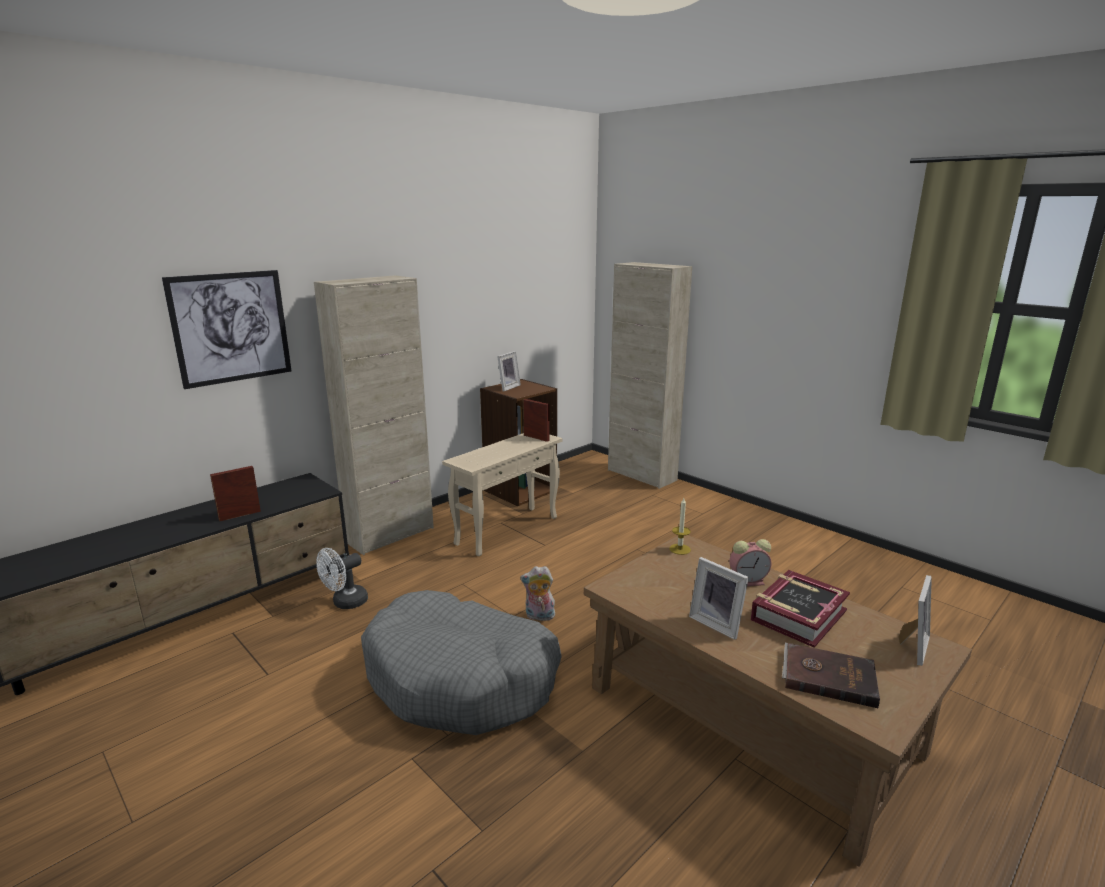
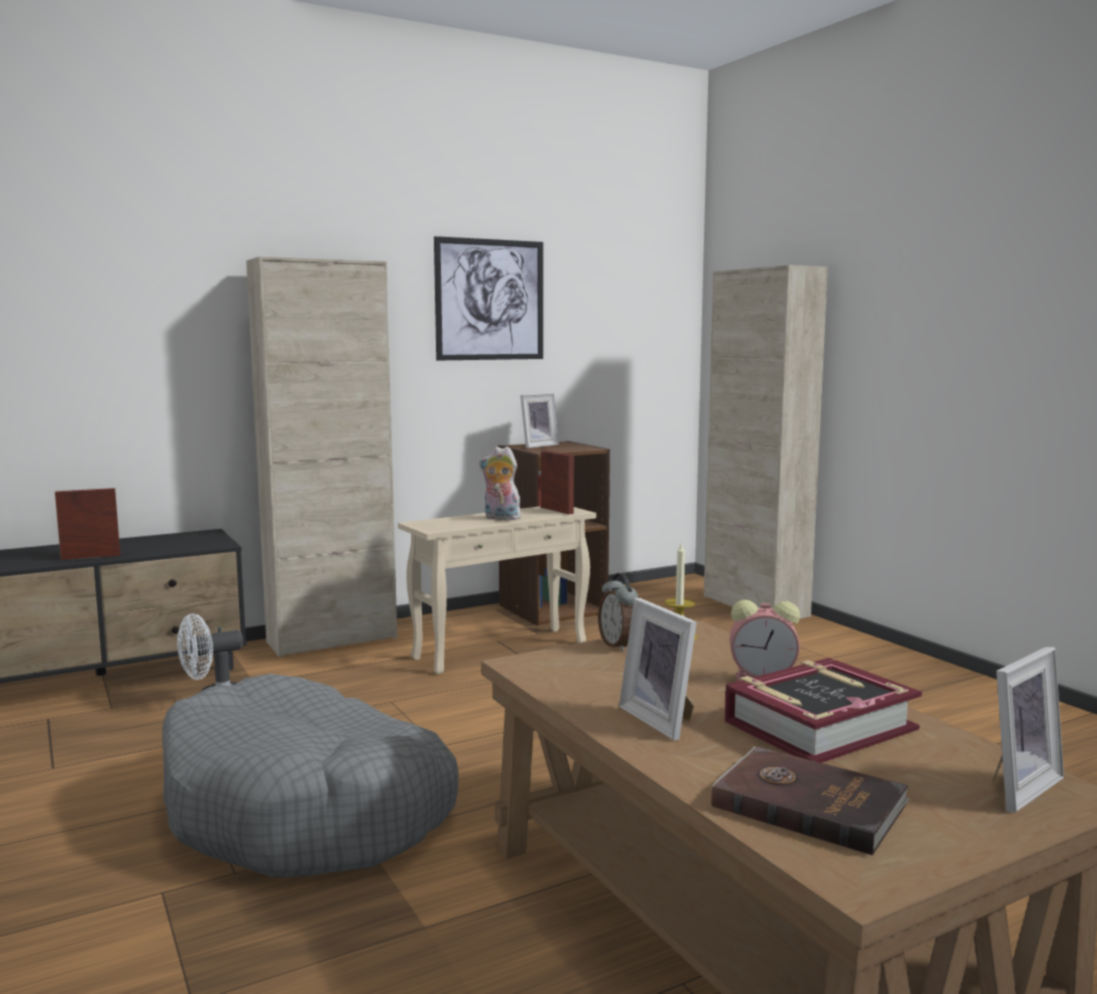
camera: 15 degrees right, 10 degrees down
(231, 327) = (127, 311): picture -> picture (490, 300)
(539, 616) = (476, 752): plush toy -> plush toy (500, 518)
(652, 562) = (618, 645): none -> alarm clock

